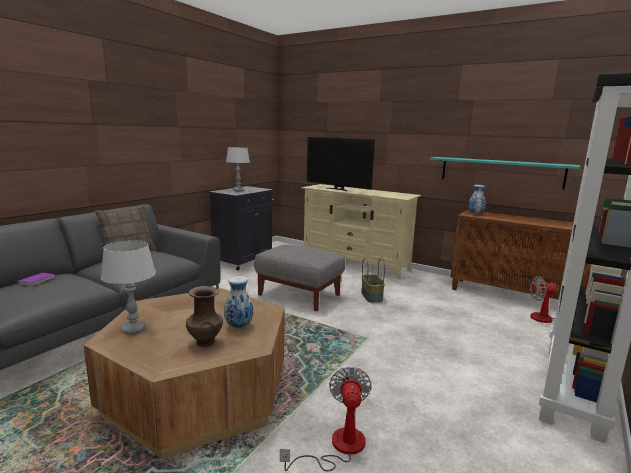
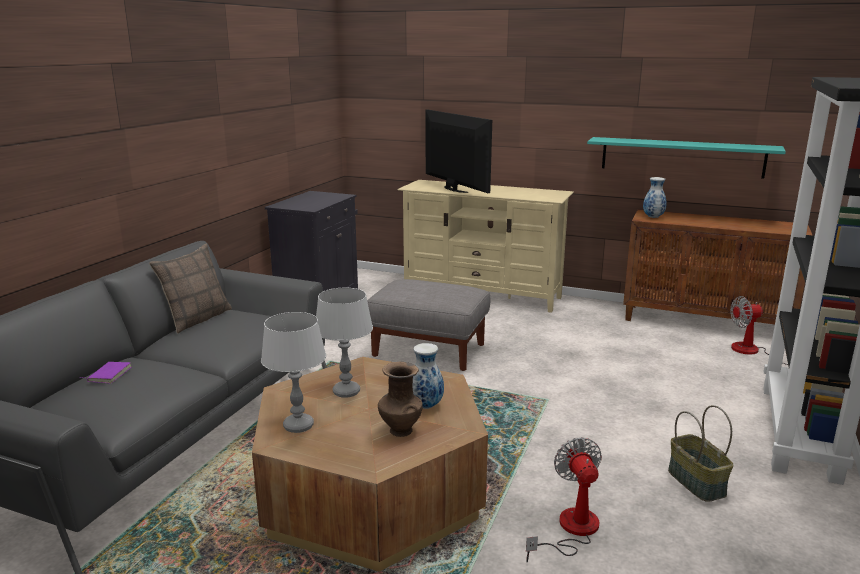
camera: 10 degrees left, 5 degrees up
(238, 190) = (308, 201): grey table lamp -> grey table lamp (346, 392)
(338, 189) = (453, 189): television -> television turned 150 degrees counterclockwise
(372, 296) = (527, 342): basket -> basket (697, 482)

